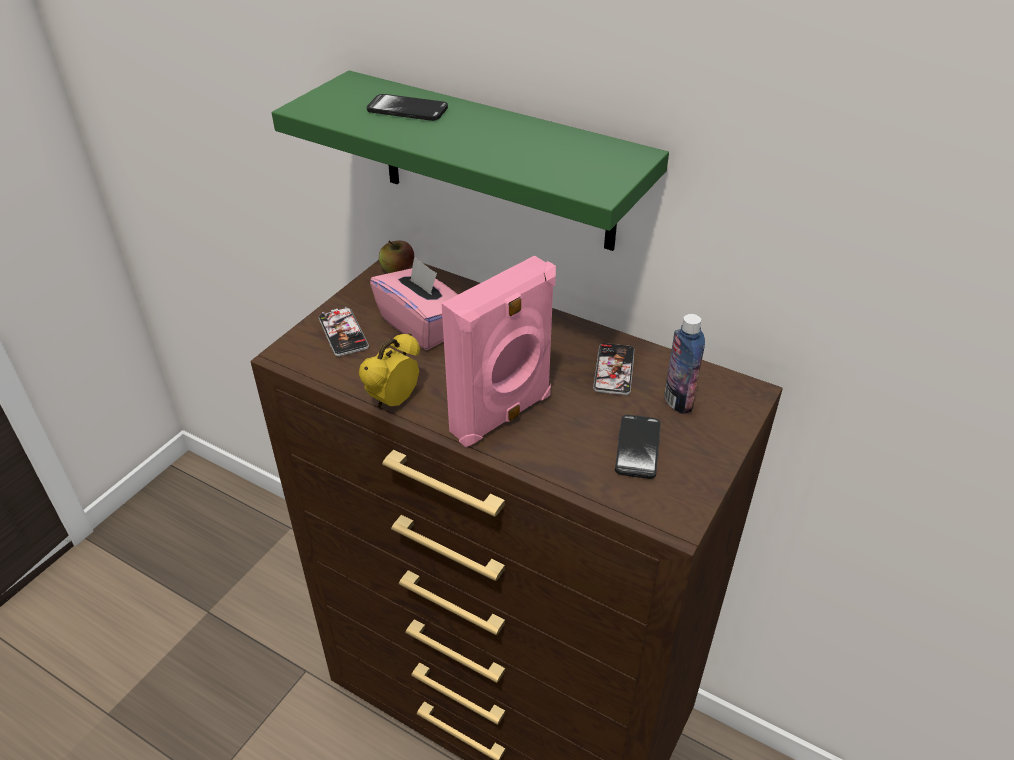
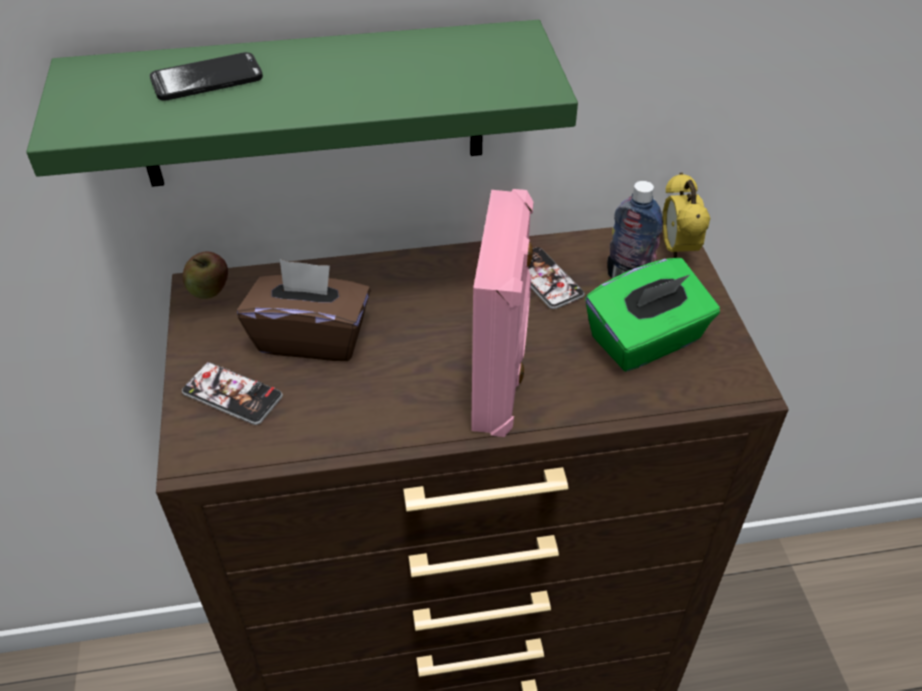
camera: 40 degrees left, 5 degrees up
(394, 401) = (379, 435): alarm clock -> alarm clock (677, 250)
(422, 326) = (311, 337): pink tissue box -> brown tissue box
(637, 448) = (646, 341): phone -> green tissue box

